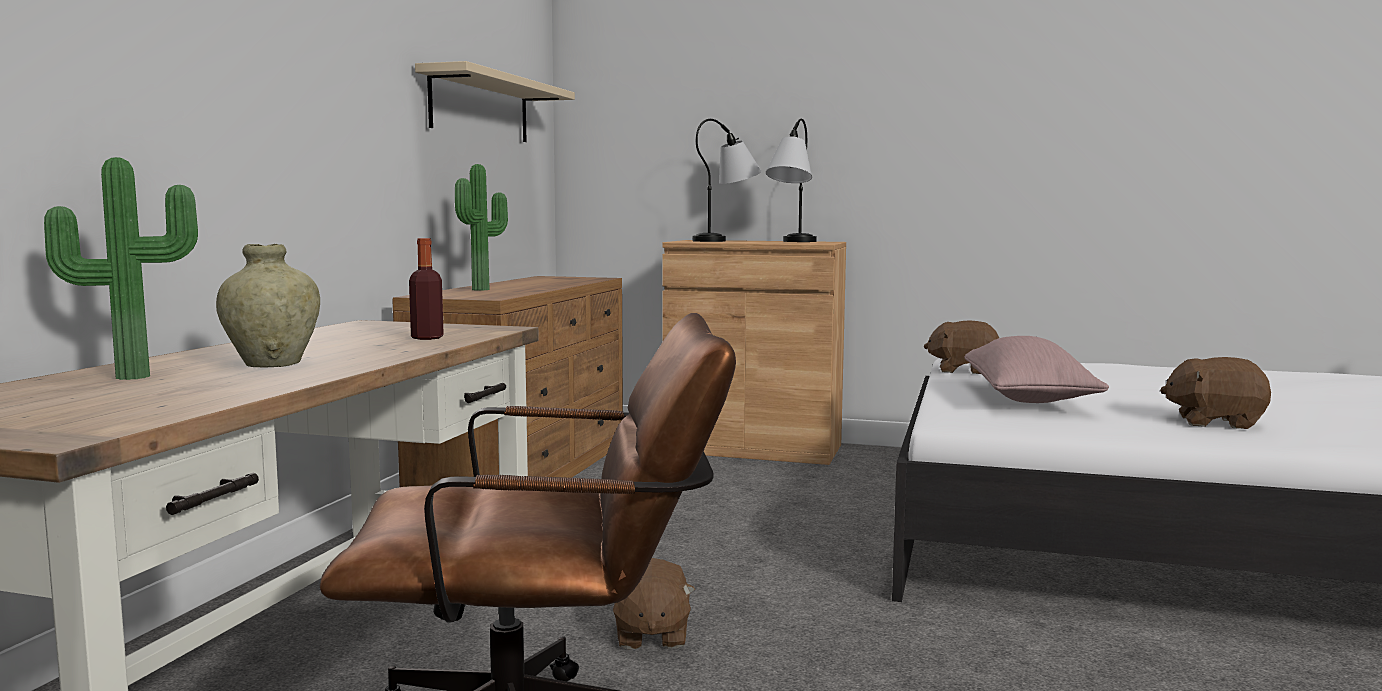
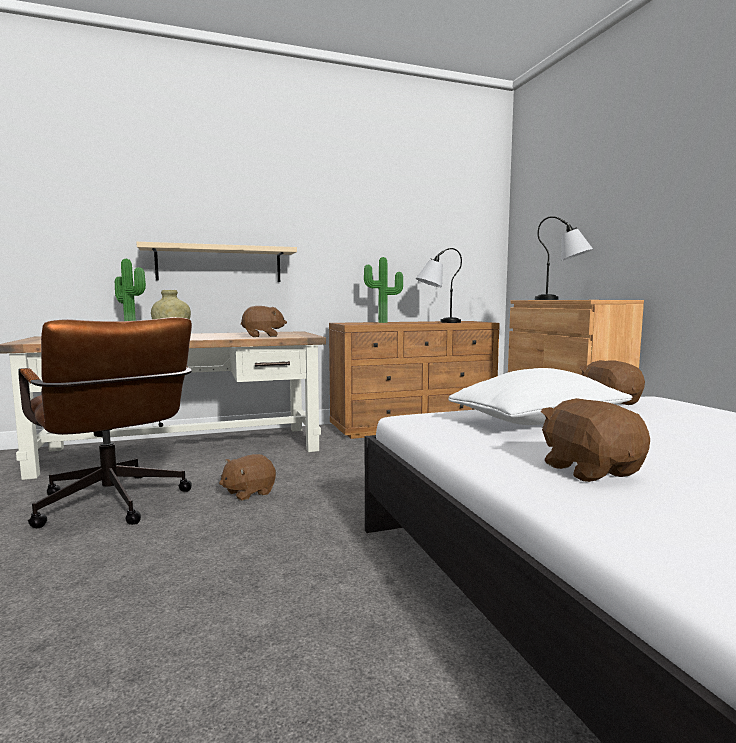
camera: 55 degrees right, 0 degrees up
(427, 338) = (263, 336): bottle -> brown plush toy
(480, 108) = (424, 227): beige shelf -> beige shelf (219, 264)
(791, 242) = (587, 299): table lamp -> table lamp (437, 322)
(1028, 398) = (539, 422): pink pillow -> white pillow

